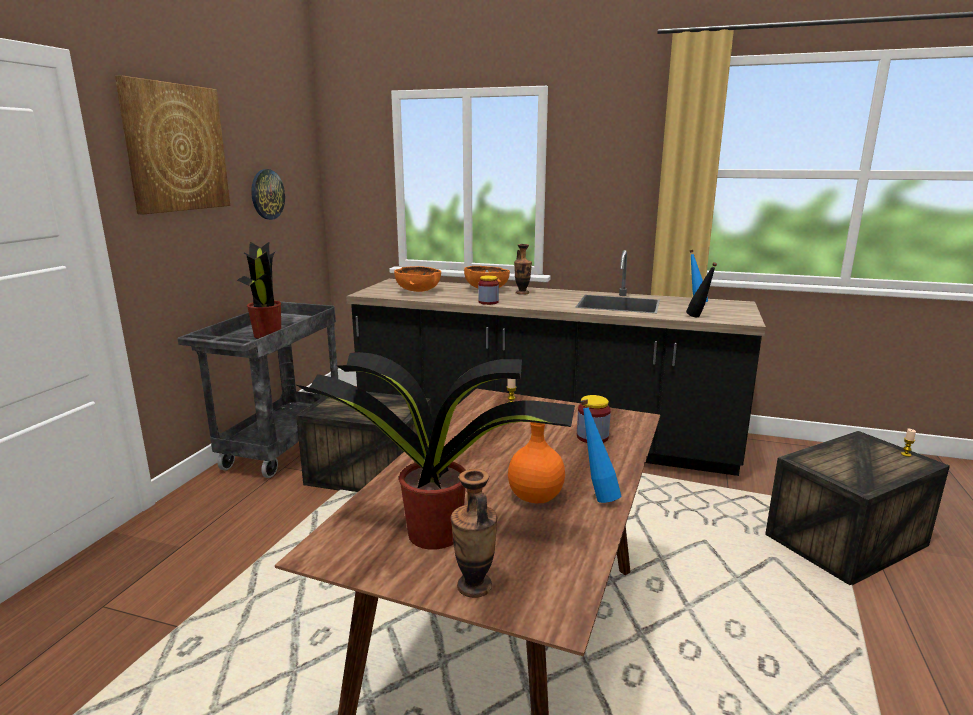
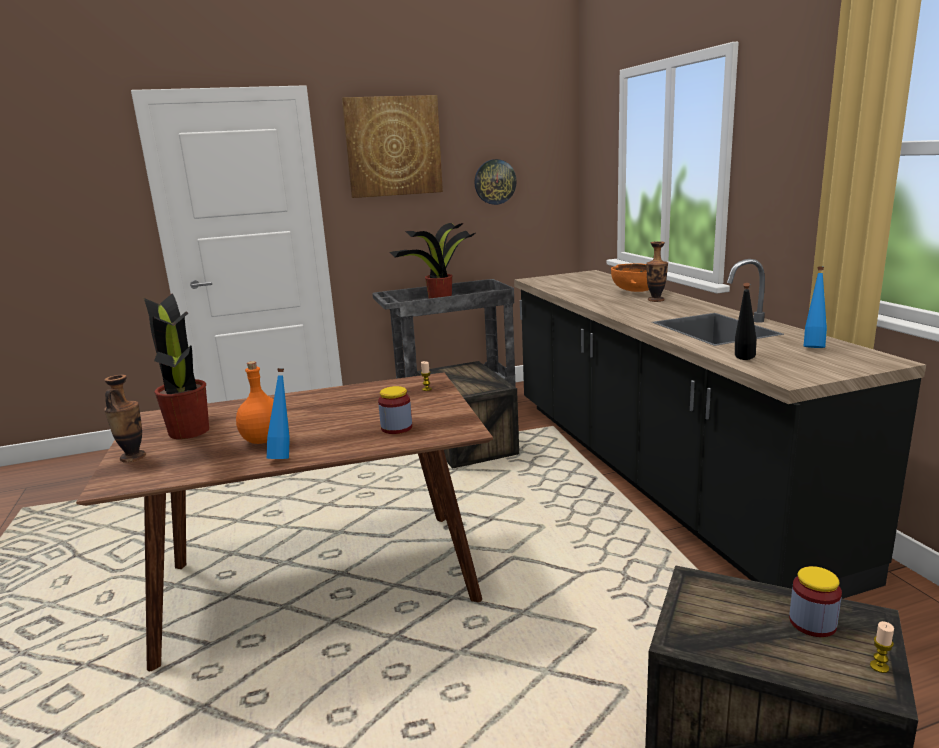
camera: 55 degrees right, 0 degrees up
(418, 291) = (574, 284): orange bowl -> none
(488, 302) = (592, 302): jar -> jar (812, 623)

